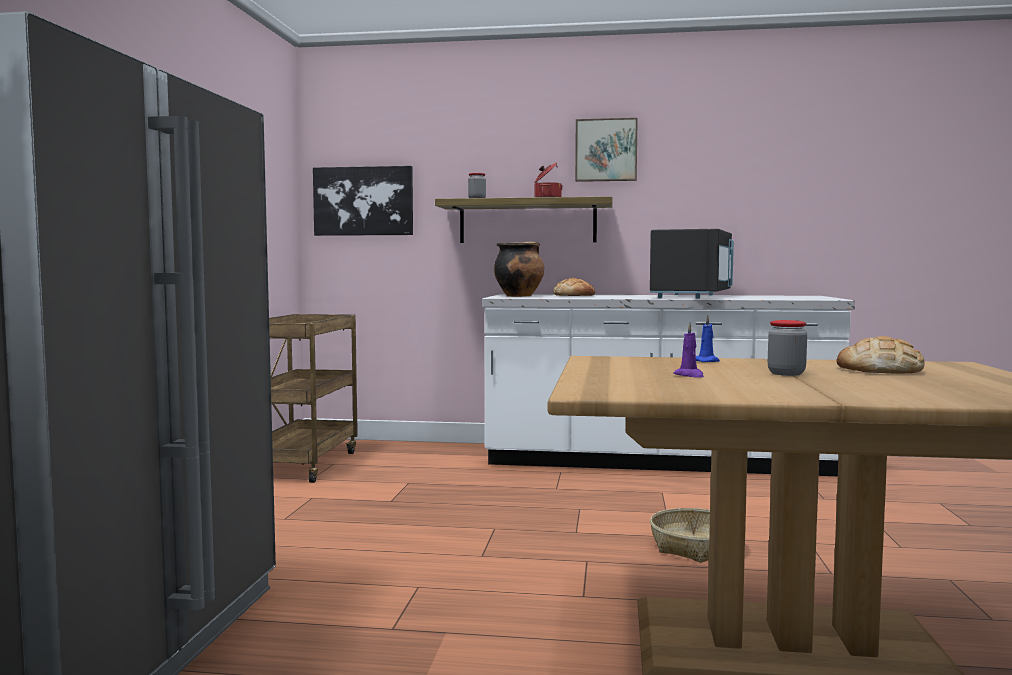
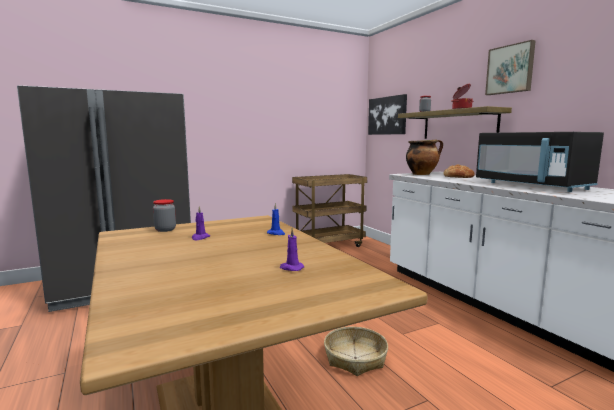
camera: 55 degrees right, 5 degrees up
(692, 296) = (531, 186): black microwave -> black microwave turned 75 degrees clockwise
(786, 373) = (233, 251): jar -> jar (165, 230)
(879, 370) = (291, 268): bread -> purple candle

